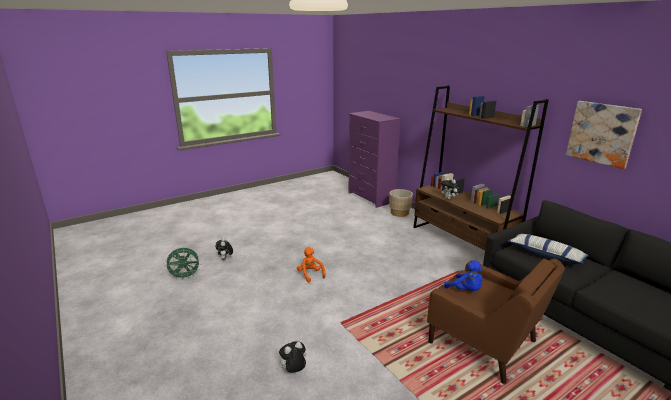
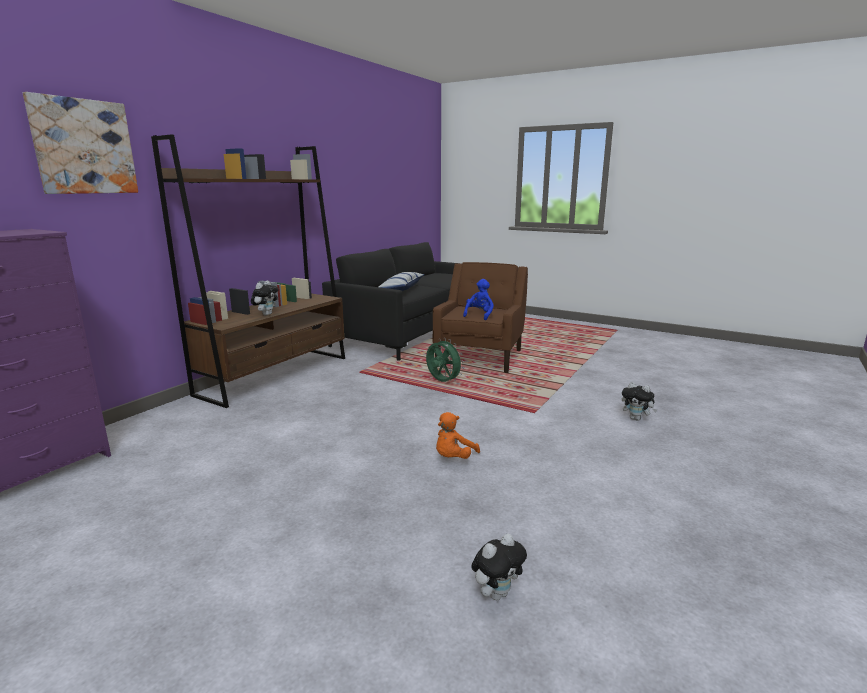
camera: 115 degrees left, 5 degrees down
(185, 277) = (633, 624): green fan -> green fan (442, 382)
(399, 213) = (150, 427): beige planter -> none
(602, 133) = (338, 177): picture -> picture (83, 147)

